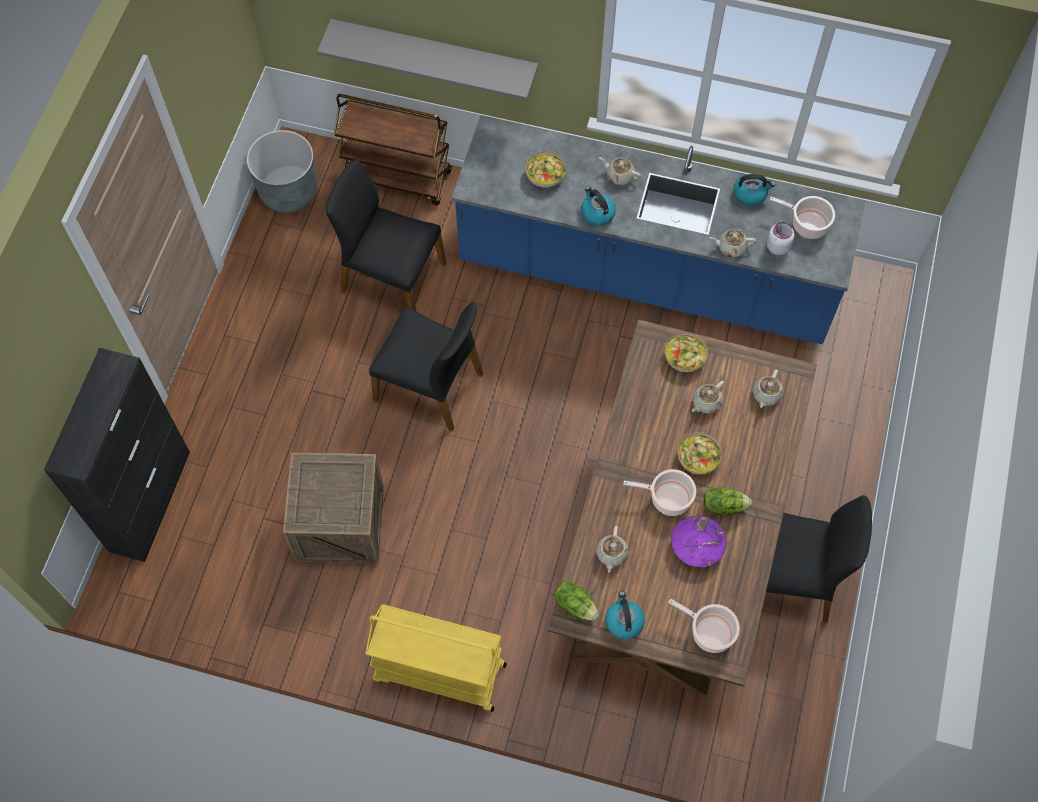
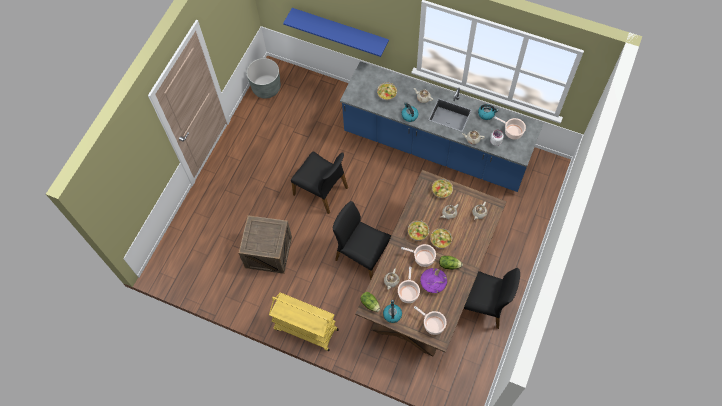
camera: 10 degrees right, 0 degrees up
(150, 500) = (180, 230): black cabinet -> none
(392, 278) = (310, 135): black chair -> black chair (362, 255)
(397, 177) = (320, 86): brown cart -> none
(434, 53) = (340, 29): grey shelf -> blue shelf
(650, 448) = (418, 232): none -> bowl
(650, 573) = (408, 292): none -> cooking pot

